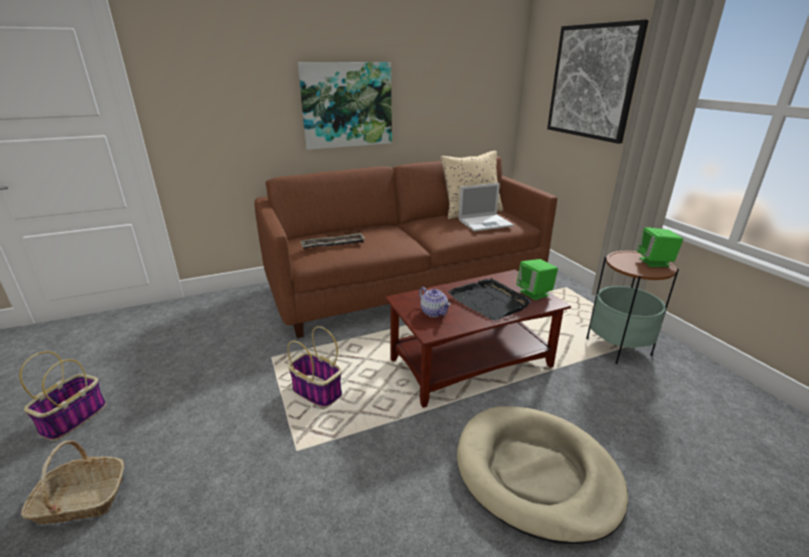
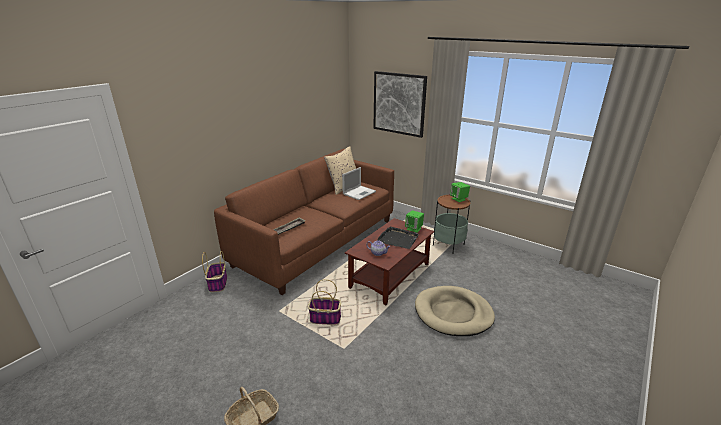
camera: 30 degrees left, 0 degrees up
(74, 418) = (189, 390): basket -> basket (218, 283)
(347, 105) = (260, 134): picture -> none

